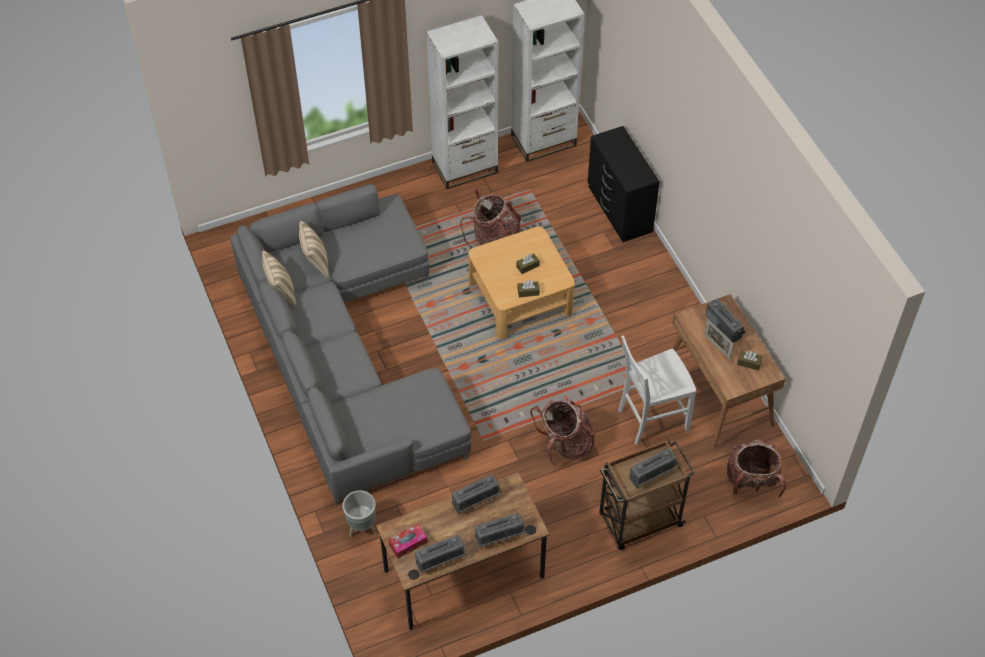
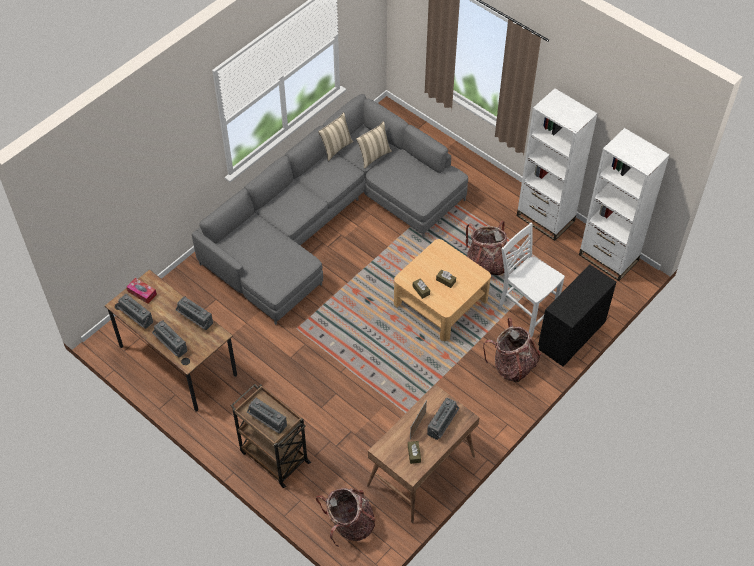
camera: 65 degrees right, 0 degrees up
(361, 528) = (188, 286): grey planter -> none
(565, 444) = (319, 381): backpack -> backpack (512, 365)
(651, 419) = (373, 431): white chair -> white chair (525, 310)

